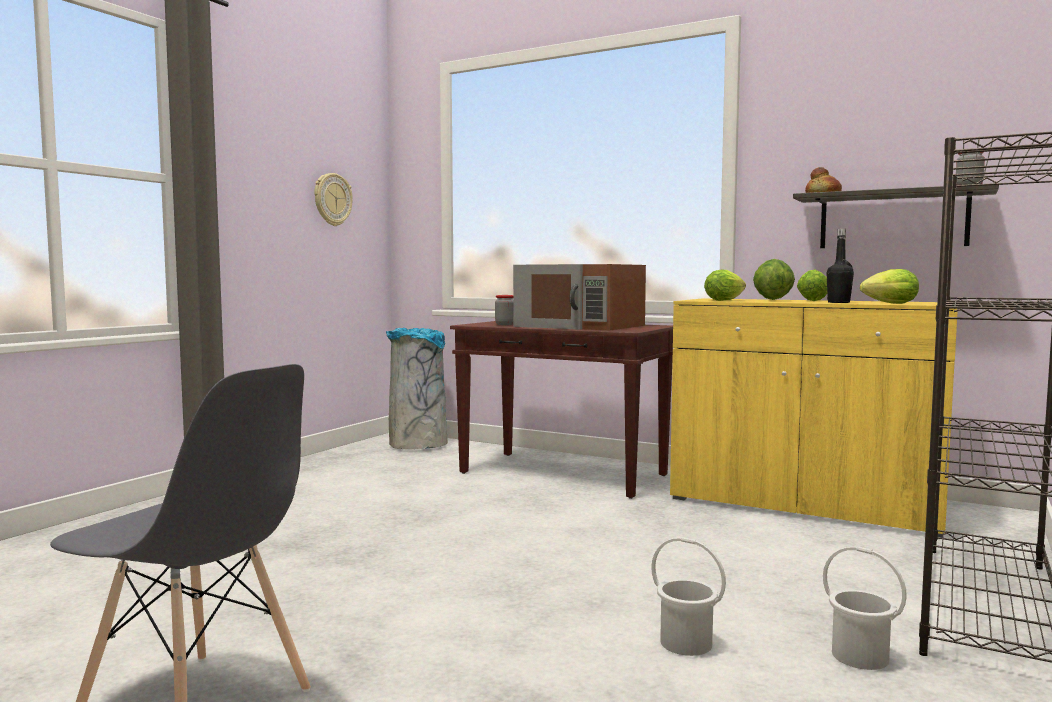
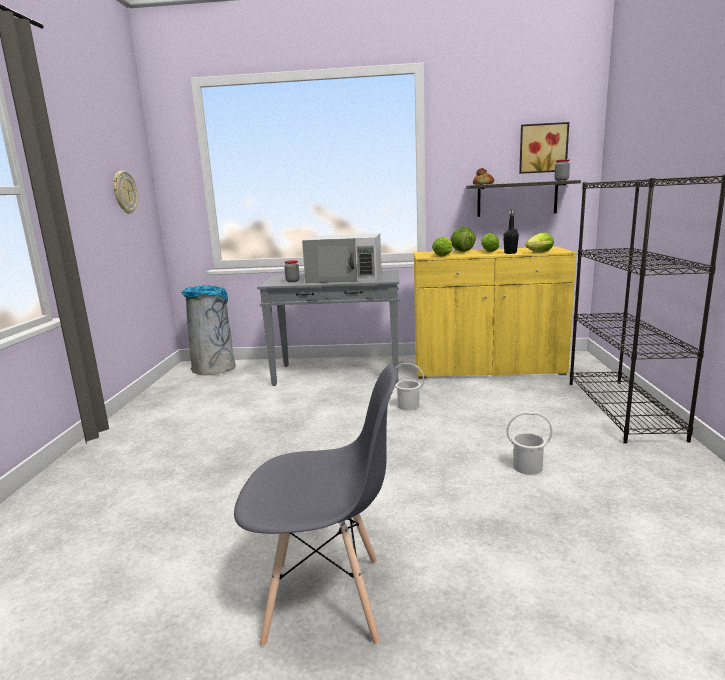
camera: 25 degrees left, 10 degrees up
(565, 474) = (339, 373): brown console table -> grey console table
(580, 326) = (345, 277): brown microwave -> white microwave
(860, 656) = (603, 451): white bucket -> white bucket (408, 406)
(942, 134) = (542, 148): none -> picture

